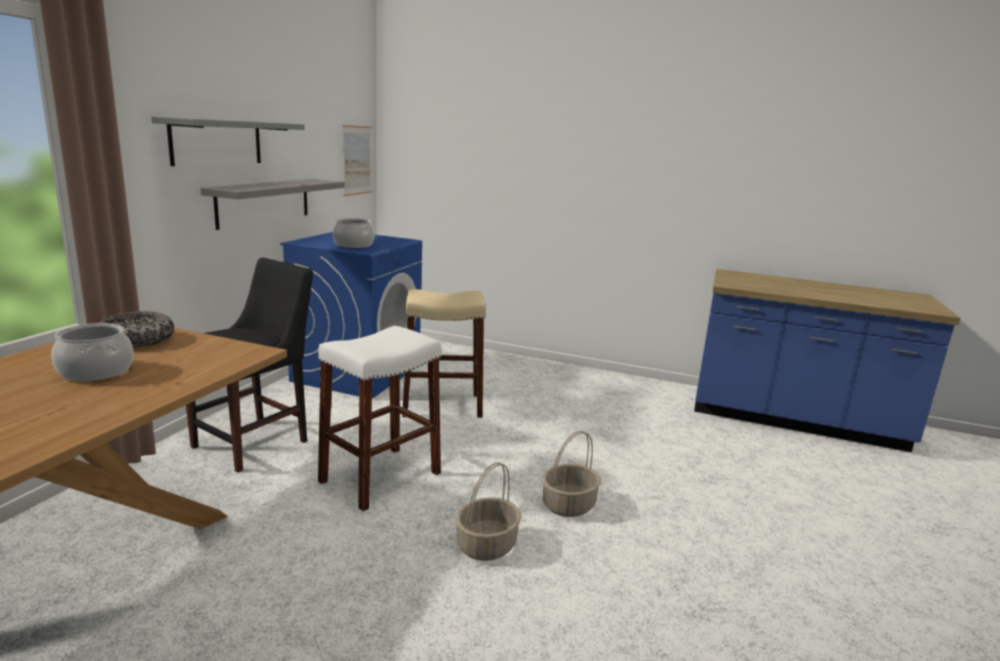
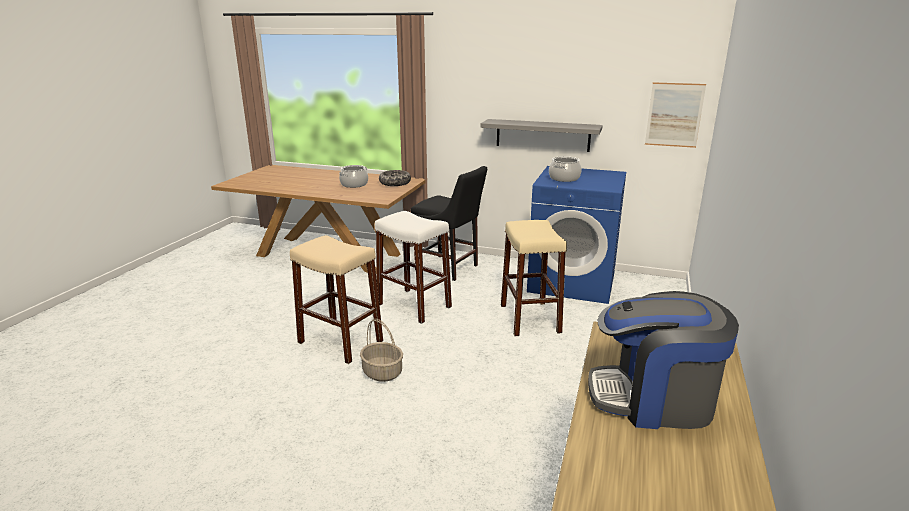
camera: 90 degrees right, 5 degrees up
(217, 142) = (505, 92): grey shelf -> none
(486, 545) = (340, 342): basket -> beige stool
(801, 288) = (653, 399): none -> coffee machine

